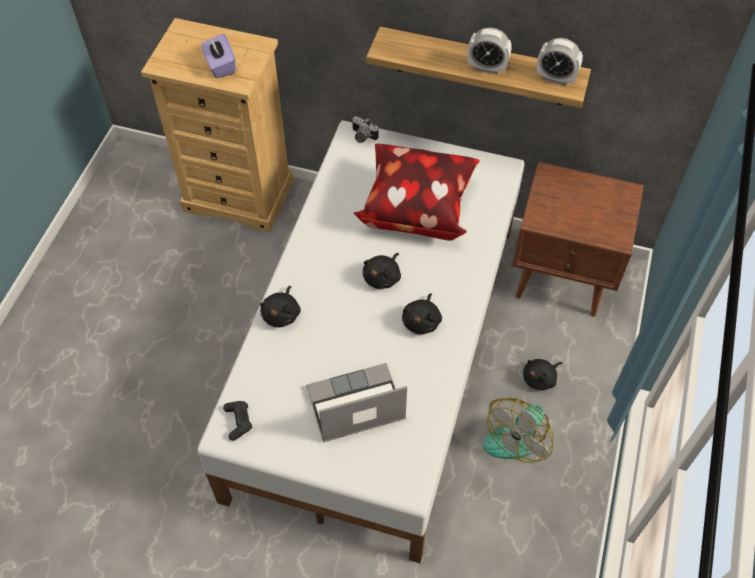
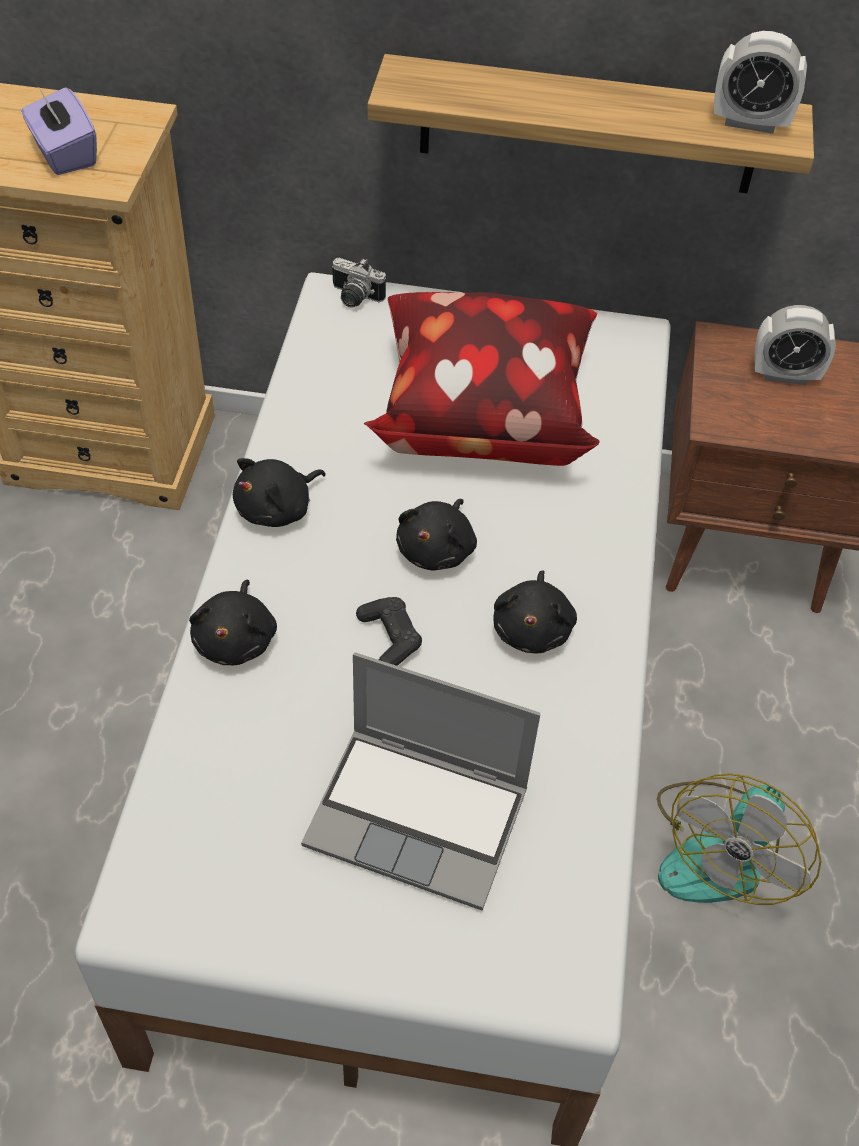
camera: 10 degrees left, 5 degrees down
(238, 421) = (165, 879): black game controller -> black game controller (390, 638)
(354, 405) = (420, 817): laptop -> laptop turned 135 degrees counterclockwise
(487, 68) = (611, 111): alarm clock -> alarm clock (785, 375)
(540, 378) = (744, 737): black plush toy -> black plush toy (277, 508)

